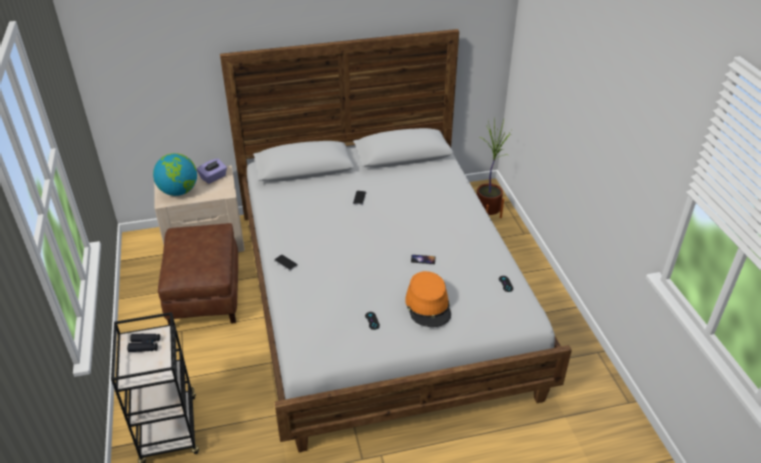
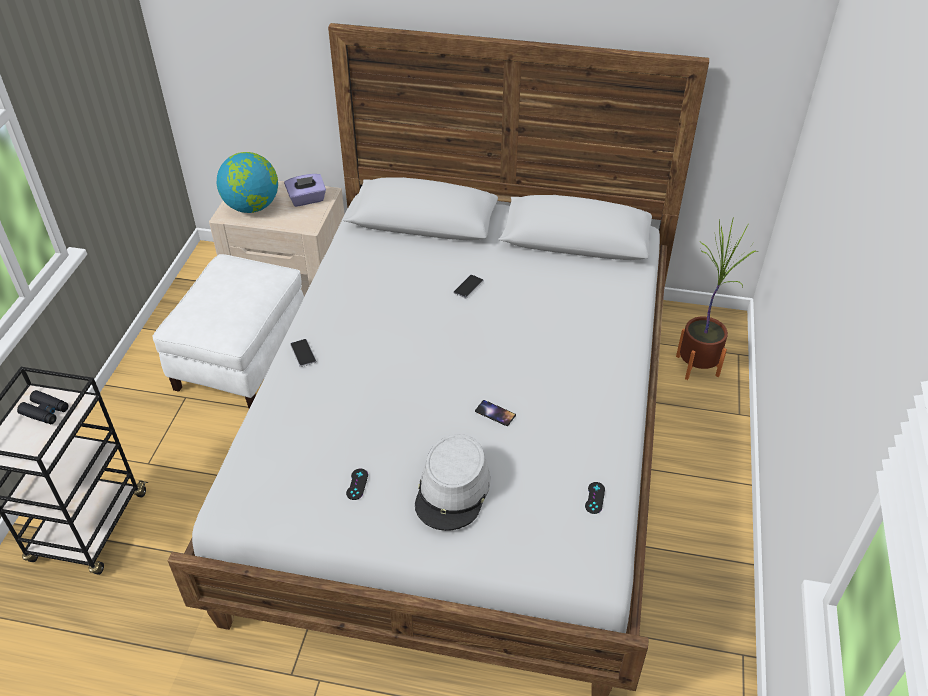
camera: 25 degrees right, 5 degrees up
(205, 296) = (242, 359): brown ottoman -> white ottoman
(428, 305) = (453, 490): orange hat -> grey hat

